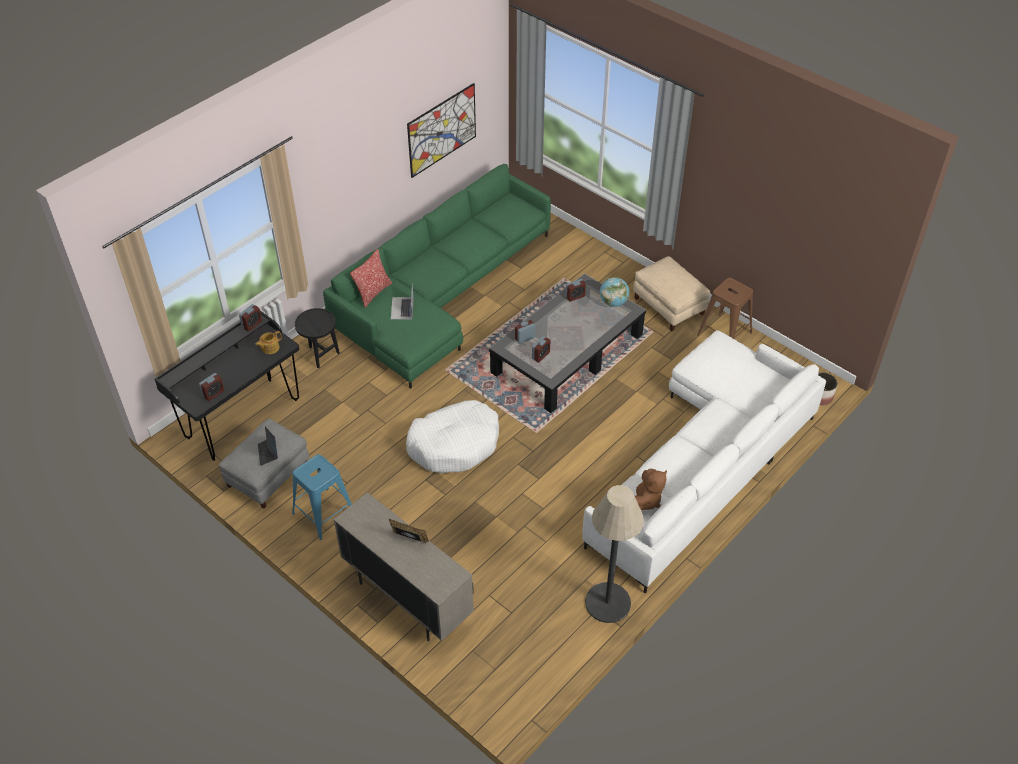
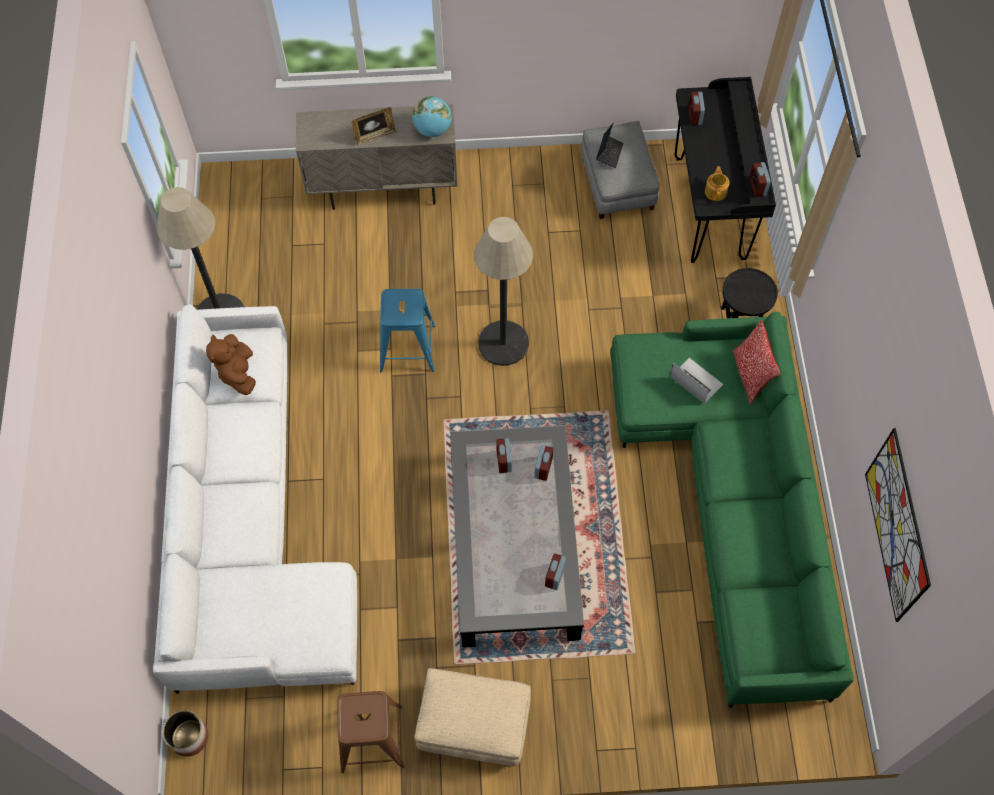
camera: 135 degrees right, 15 degrees up
(268, 453) = (609, 153): laptop -> laptop turned 75 degrees clockwise
(324, 513) = (531, 195): blue stool -> blue stool (408, 348)
(454, 444) = (503, 343): white dog bed -> floor lamp
(613, 302) = (505, 607): globe -> globe (433, 130)

